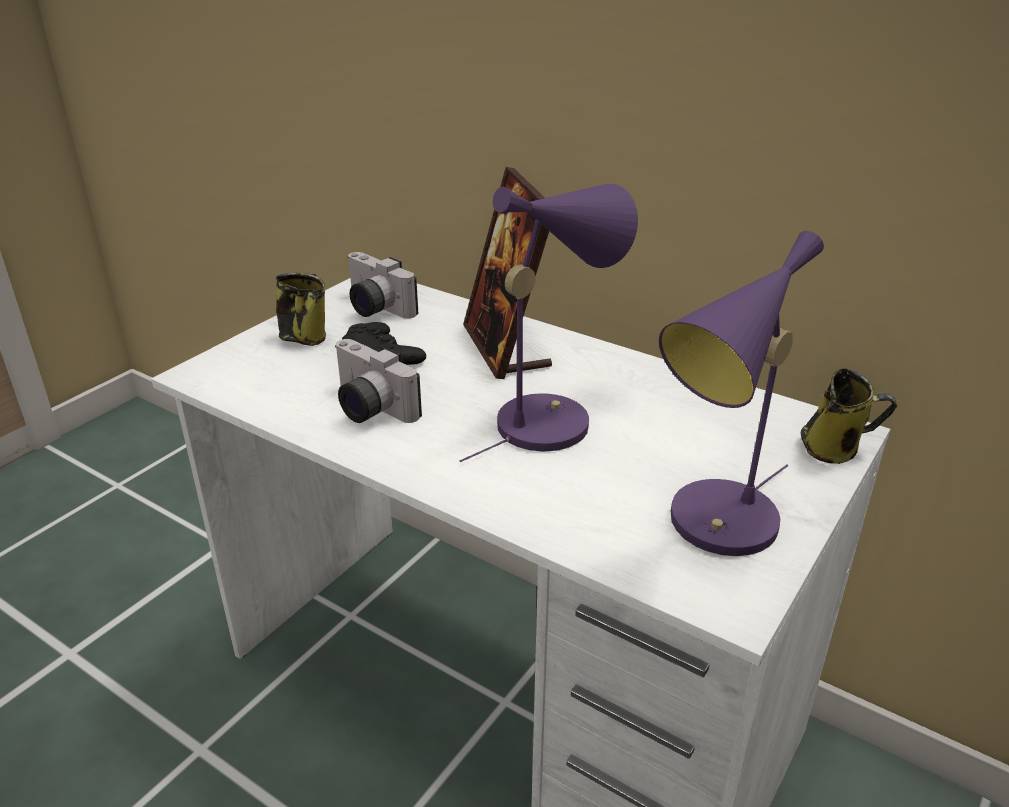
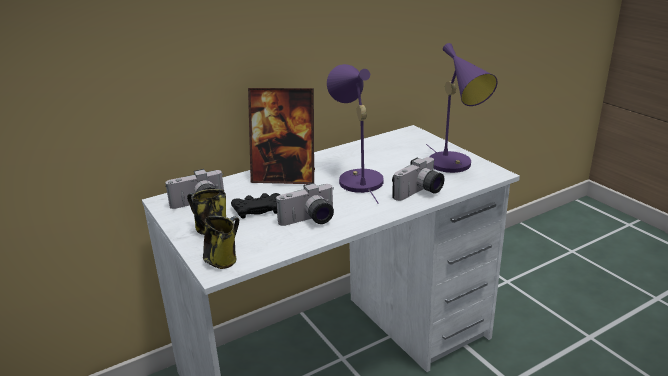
camera: 65 degrees left, 5 degrees down
(545, 505) = (420, 193): none -> camera
(834, 449) = (419, 136): mug -> mug (223, 259)

